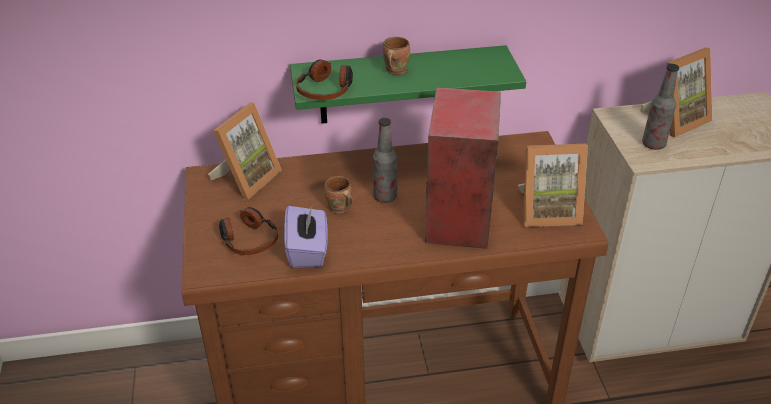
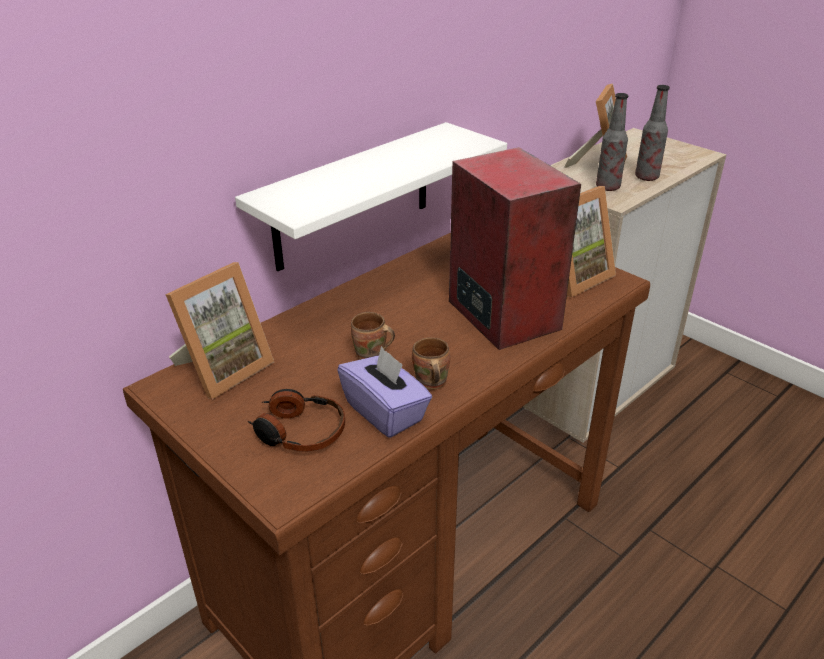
camera: 35 degrees left, 5 degrees down
(246, 179) = (223, 369): picture frame -> picture frame turned 45 degrees clockwise
(326, 89) = (315, 206): headphones -> none
(385, 197) = (407, 324): bottle -> bottle (646, 177)
(394, 70) = (367, 169): brown mug -> brown mug (429, 383)
(399, 85) = (353, 196): green shelf -> white shelf

